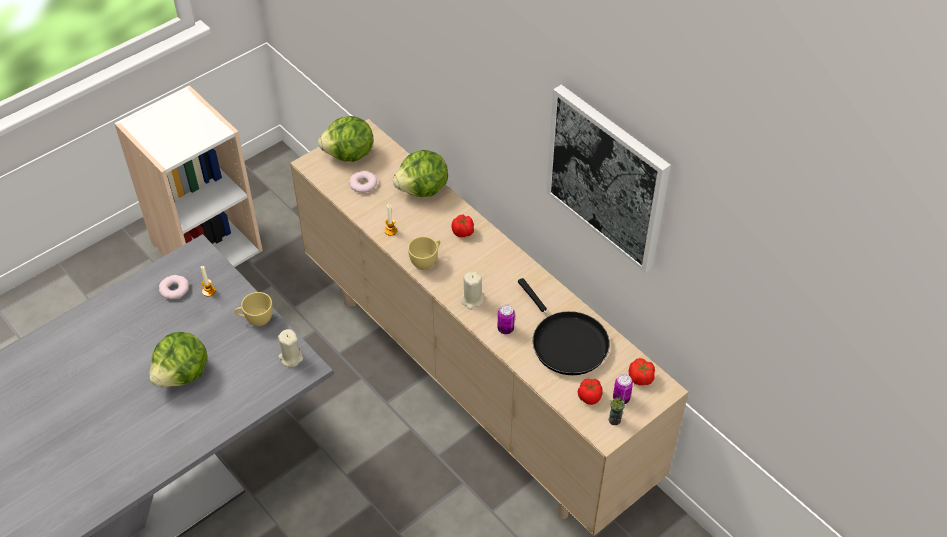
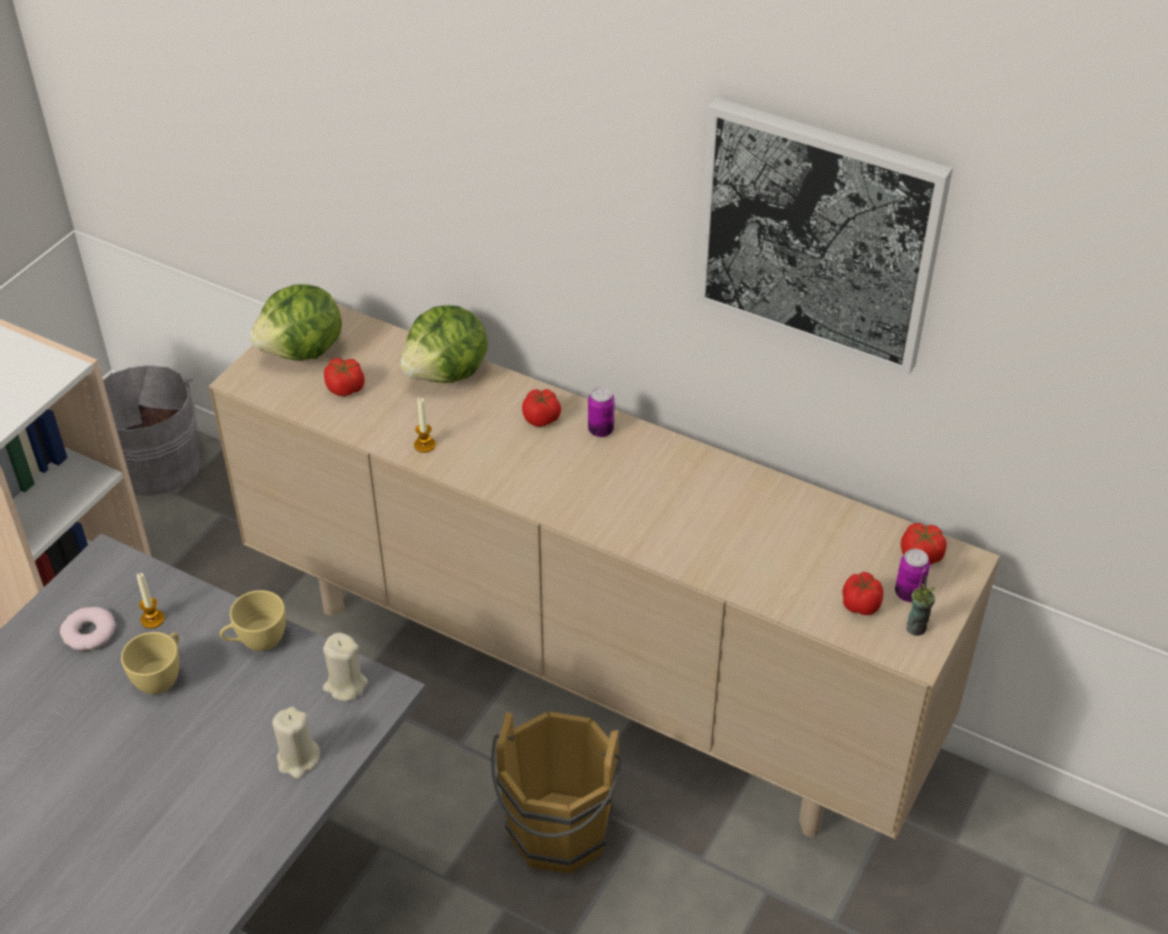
camera: 20 degrees left, 5 degrees down
(183, 375) = (167, 766): lettuce -> none
(287, 186) = (156, 461): none -> grey bucket
(363, 184) = (346, 388): donut -> tomato
(416, 473) = (557, 839): none -> brown bucket
(426, 261) = (505, 476): yellow cup -> yellow cup (162, 677)
(472, 300) = (607, 513): beige candle -> beige candle (298, 759)
(505, 329) = (680, 541): can -> can (601, 430)
(566, 342) = (783, 535): black frying pan -> none

